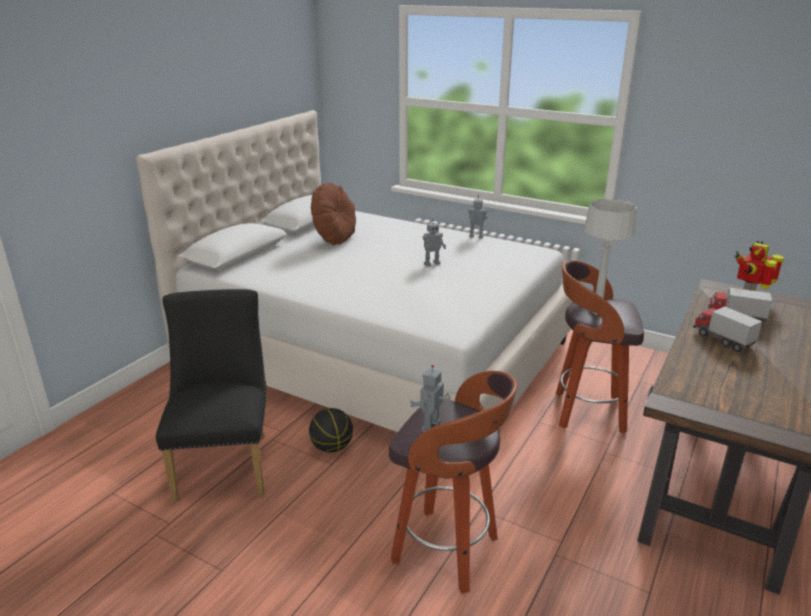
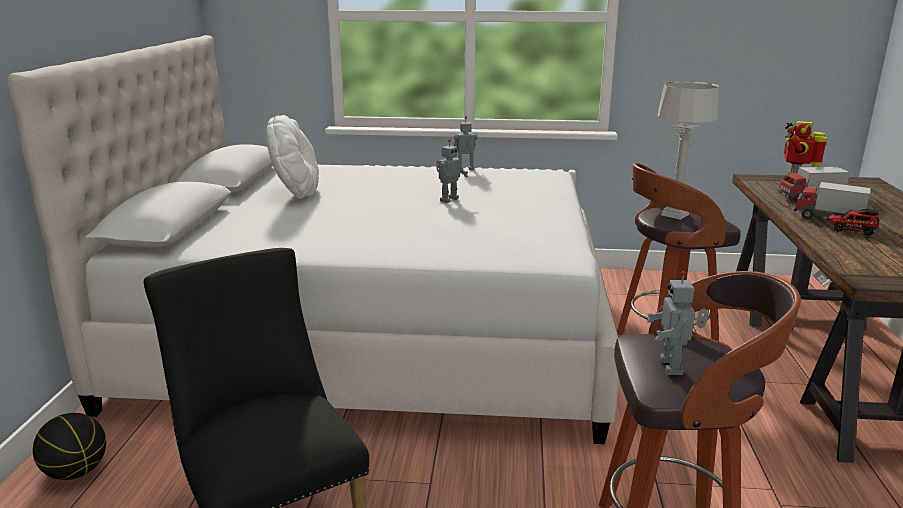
camera: 25 degrees left, 5 degrees down
(332, 447) = (413, 463): basketball -> basketball (76, 472)
(335, 240) = (296, 194): brown pillow -> white pillow
(725, 356) = (851, 231): none -> toy truck

